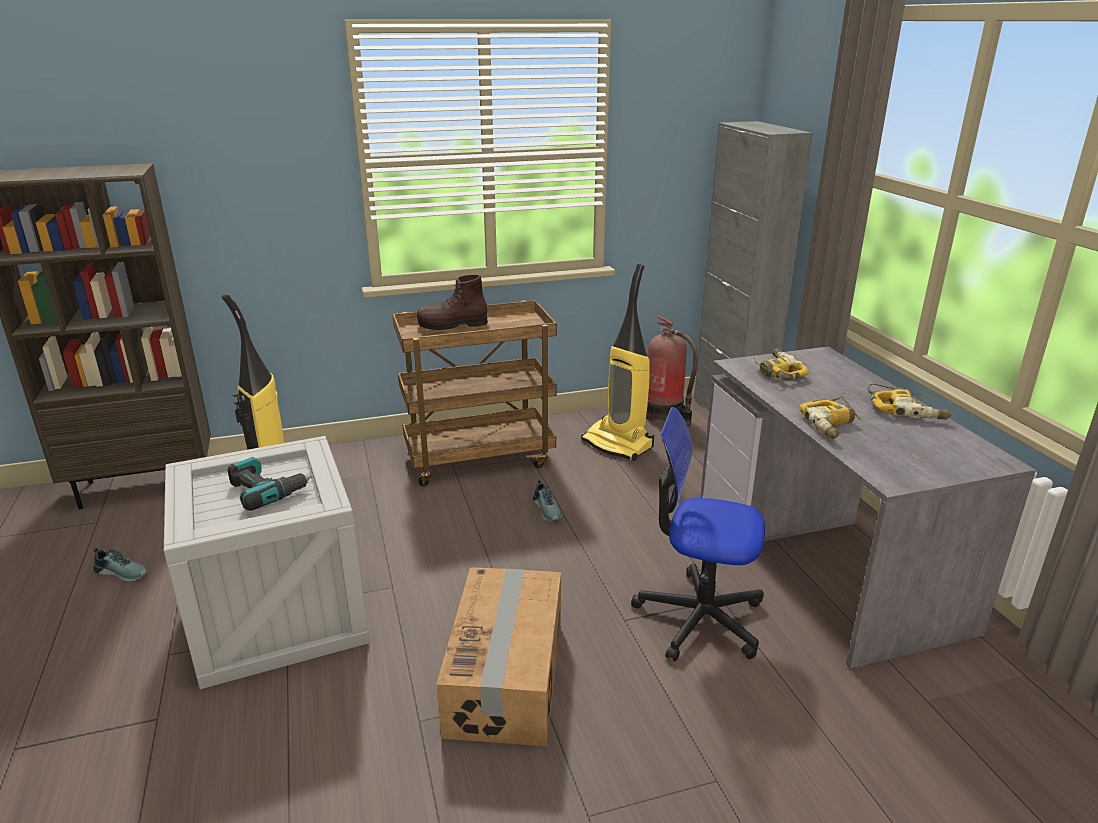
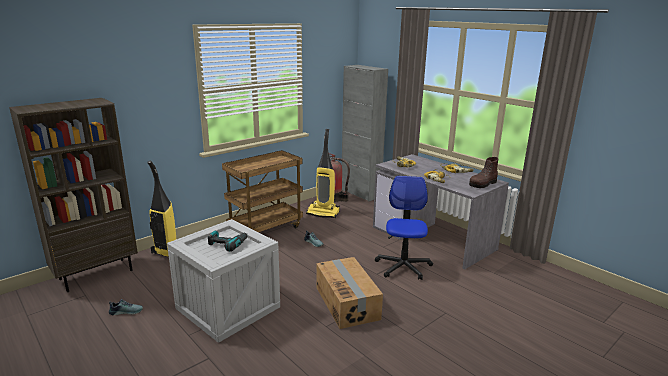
camera: 25 degrees left, 5 degrees down
(452, 325) = (251, 165): brown boot -> brown boot (482, 184)
(699, 618) = (403, 266): office chair -> office chair turned 105 degrees clockwise

